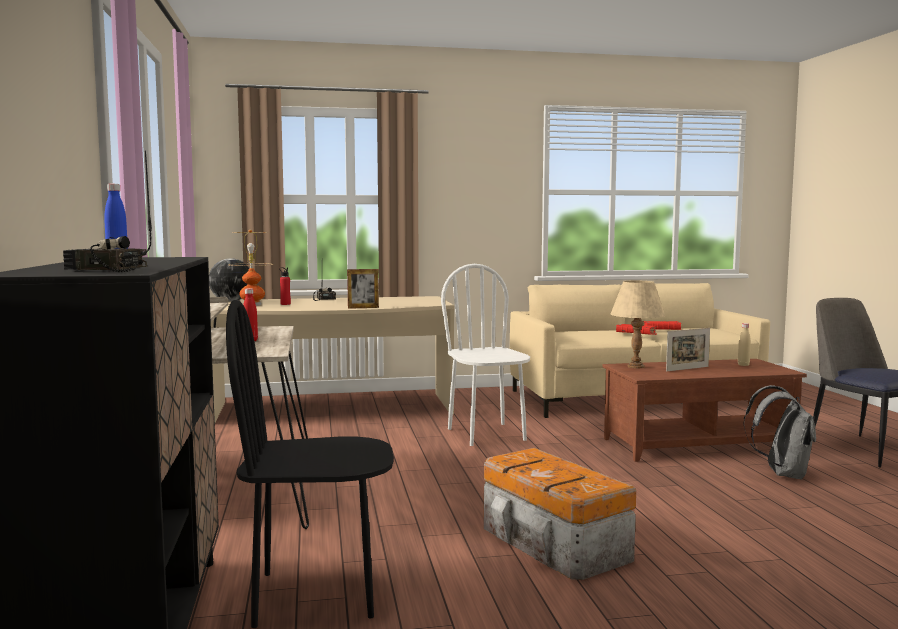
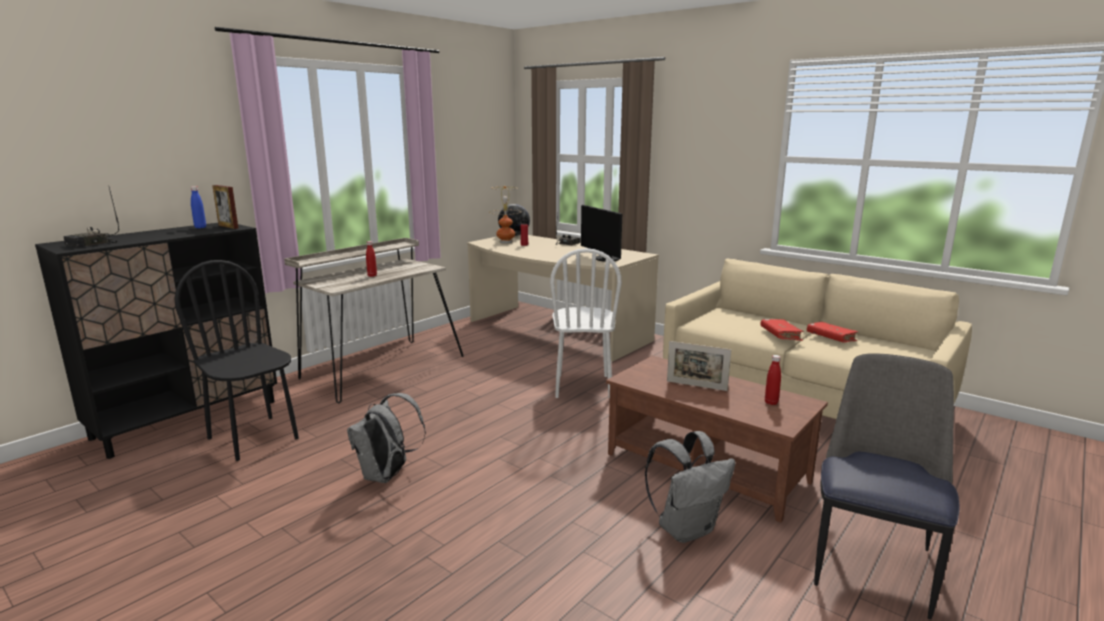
camera: 50 degrees right, 10 degrees up
(106, 270) = (91, 244): radio -> radio turned 120 degrees counterclockwise
(363, 307) = (545, 258): picture frame -> picture frame (228, 227)
(416, 302) = (604, 259): none -> monitor
(487, 434) = (583, 386): white chair -> white chair turned 150 degrees clockwise
(553, 544) = (387, 476): storage box -> grey backpack
(635, 366) = (663, 367): beige table lamp -> none
(743, 365) = (771, 402): beige bottle -> red bottle

